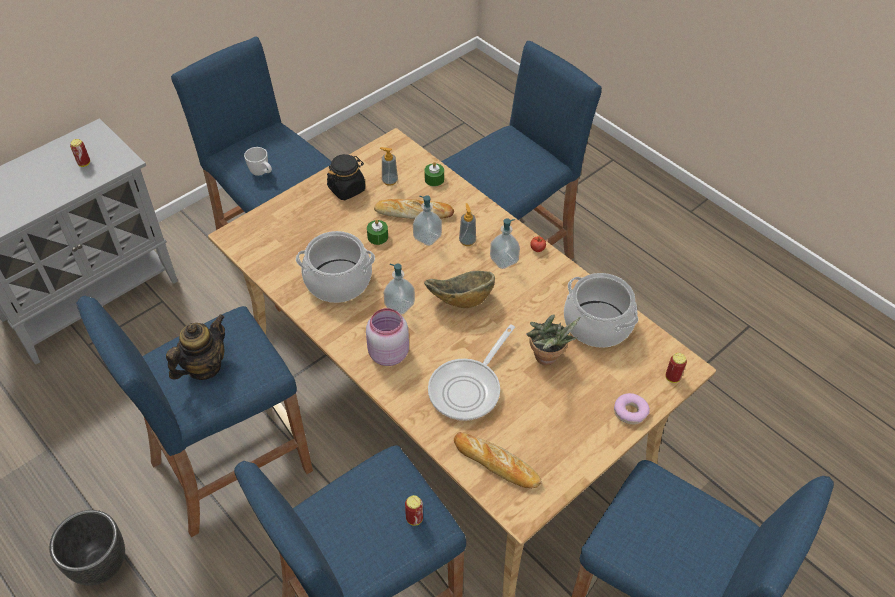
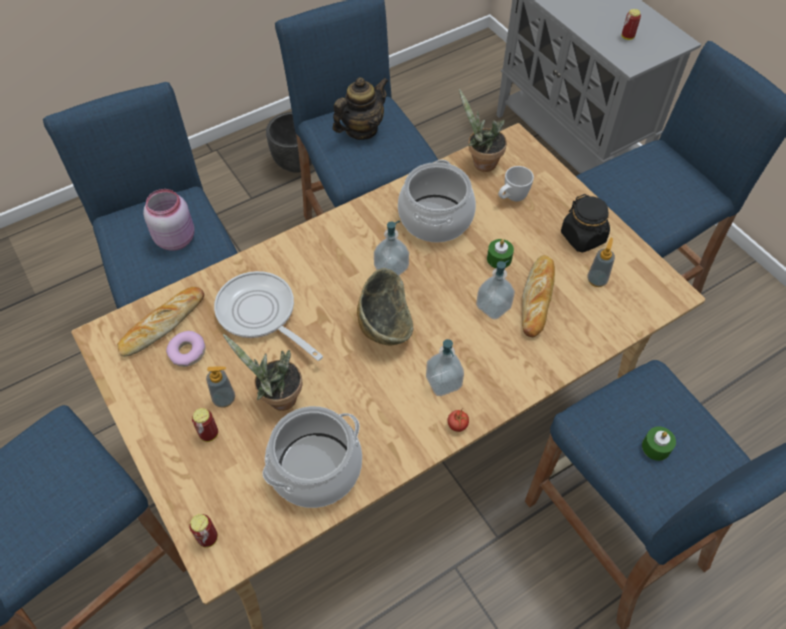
camera: 100 degrees right, 5 degrees up
(204, 367) = (361, 130): teapot -> teapot turned 90 degrees counterclockwise
(262, 173) = (627, 176): white mug -> white mug (511, 198)
(265, 256) = (481, 163): none -> potted plant
(387, 353) = (326, 250): pink jar -> pink jar (176, 238)
(414, 518) = (147, 265): can -> can (209, 434)
(434, 179) = (598, 327): green candle -> green candle (656, 447)
(467, 241) = (482, 347): soap dispenser -> soap dispenser (224, 399)
(630, 412) = (176, 471): donut -> donut (187, 352)

